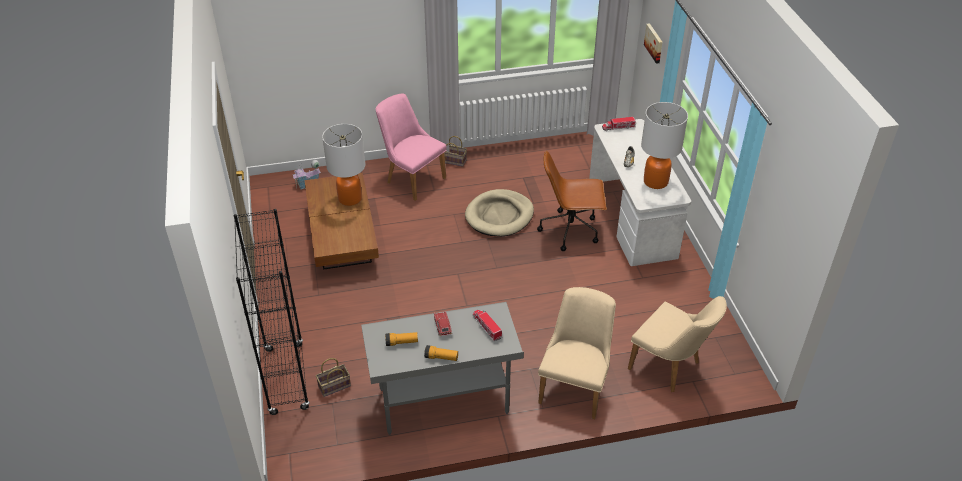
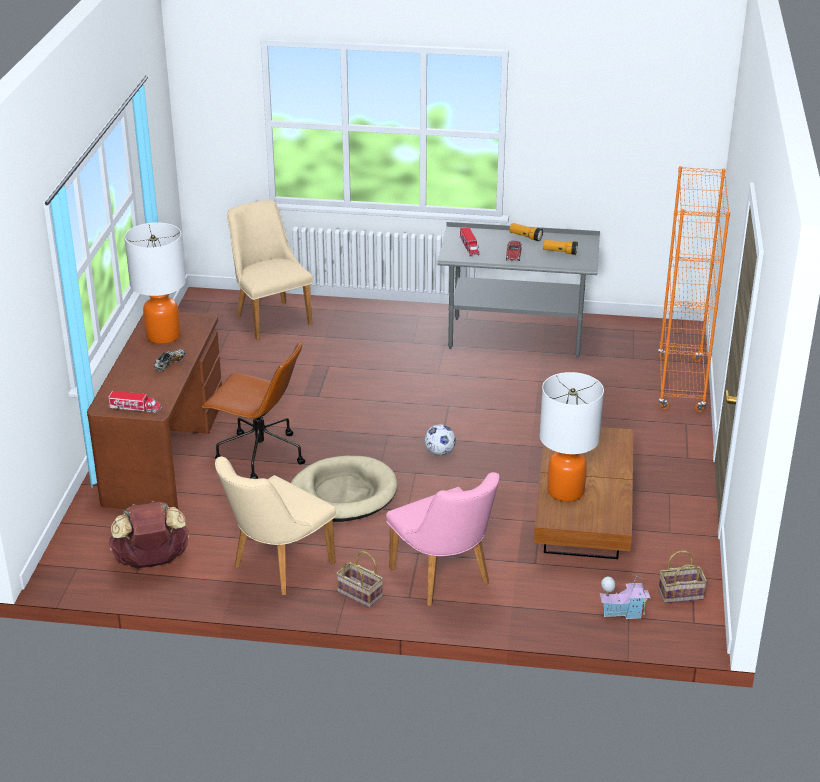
camera: 160 degrees left, 10 degrees down
(286, 379) = (680, 385): black bookcase -> orange bookcase
(334, 387) = (628, 369): basket -> basket (681, 594)
(454, 262) = (439, 452): none -> football
(575, 152) = (151, 561): none -> brown backpack
(575, 386) = (375, 323): beige chair -> beige chair (276, 568)
(632, 218) = (164, 451): white desk -> brown desk
(654, 43) = (20, 360): picture -> none

